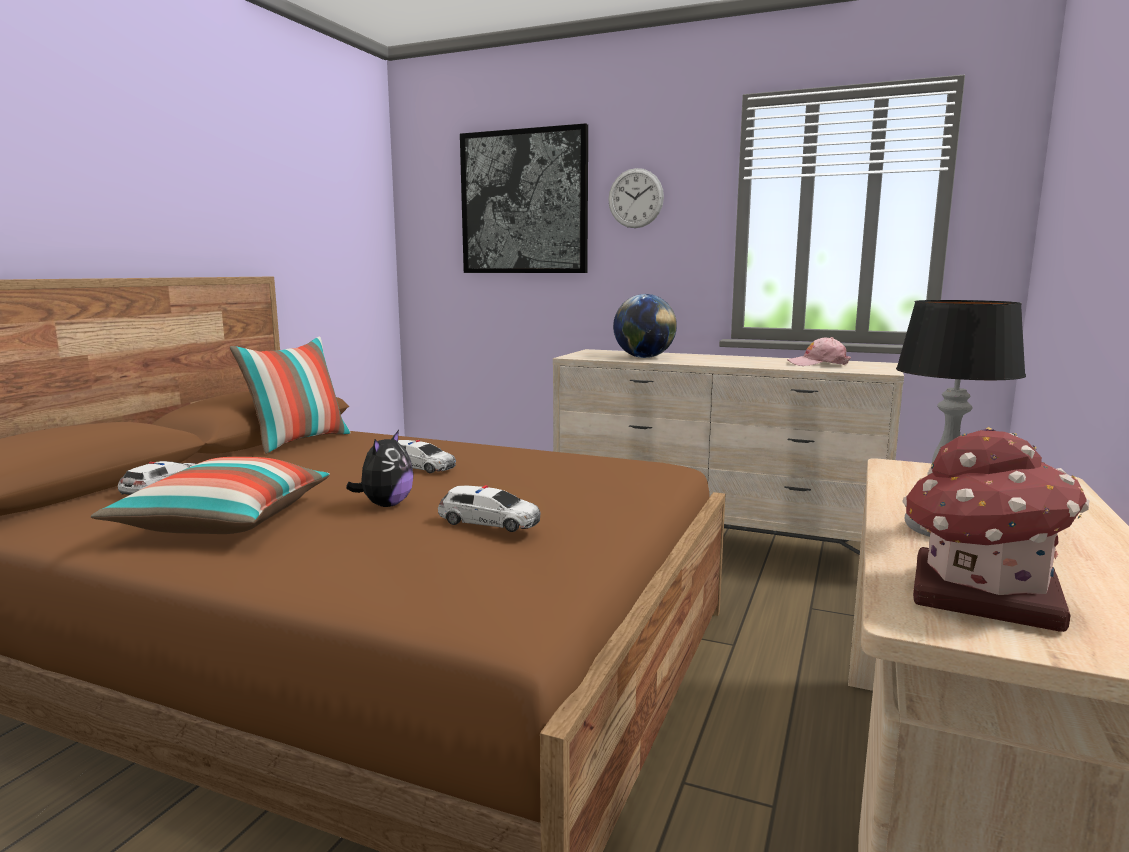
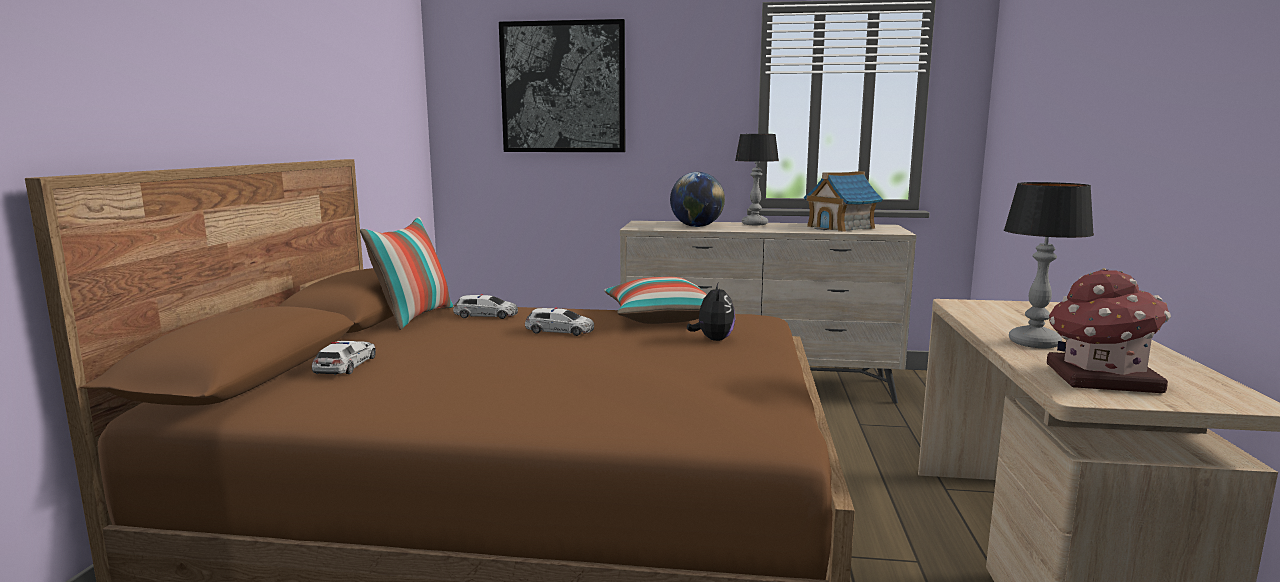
camera: 15 degrees left, 0 degrees up
(224, 521) = (449, 388): pillow -> pillow (660, 318)
(385, 505) = (578, 363): plush toy -> plush toy (713, 339)
(490, 521) = (688, 367): toy car -> toy car (486, 315)
(635, 198) = (669, 86): wall clock -> none
(718, 357) = (755, 224): none -> table lamp
(818, 364) = (841, 227): pink cap -> toy house

